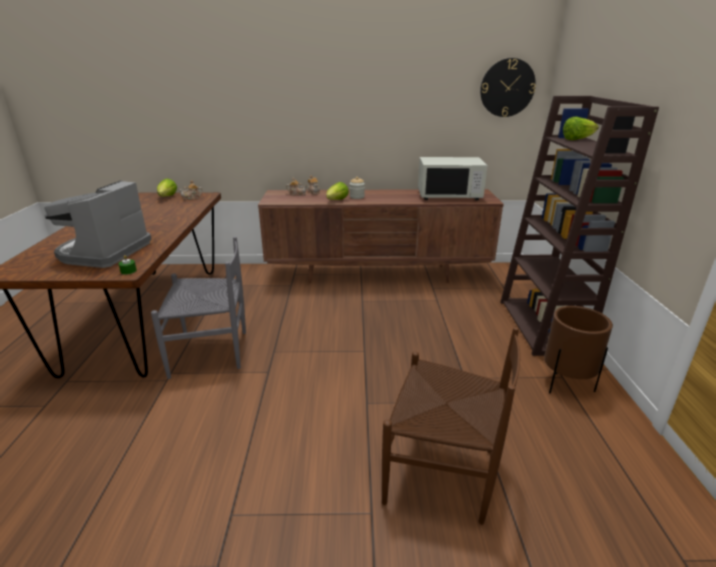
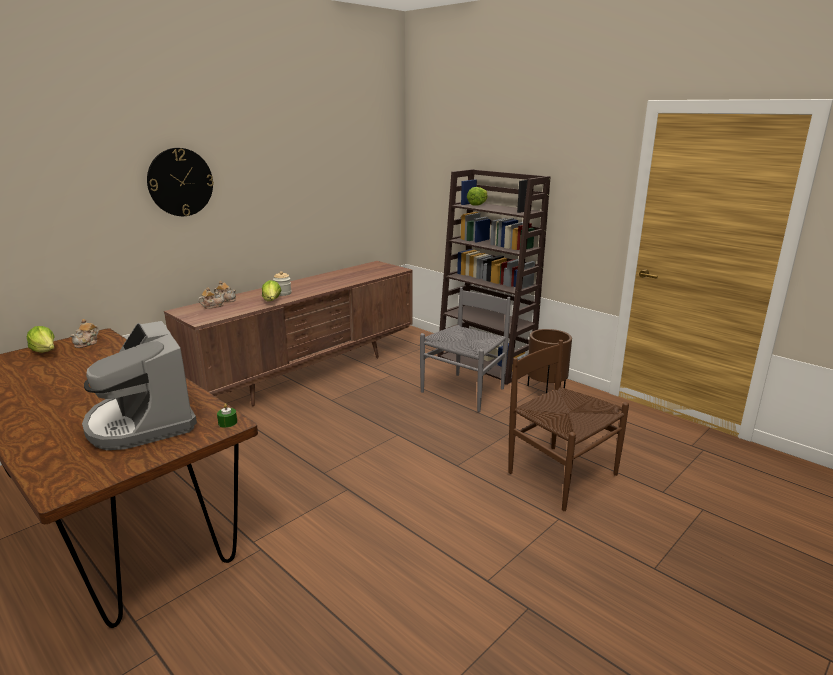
camera: 45 degrees left, 5 degrees down
(211, 352) = (262, 505): grey chair -> grey chair (465, 391)
(442, 473) = (559, 475): brown chair -> brown chair turned 105 degrees counterclockwise
(449, 195) = (359, 273): white microwave -> none
(507, 88) = (377, 165): wall clock -> wall clock (180, 182)

